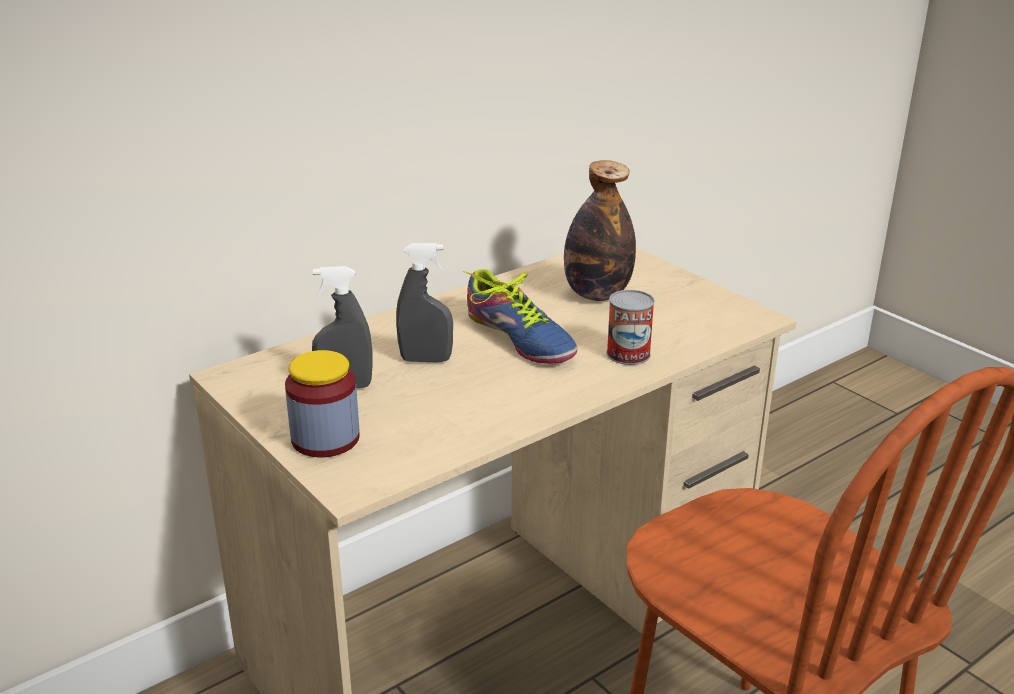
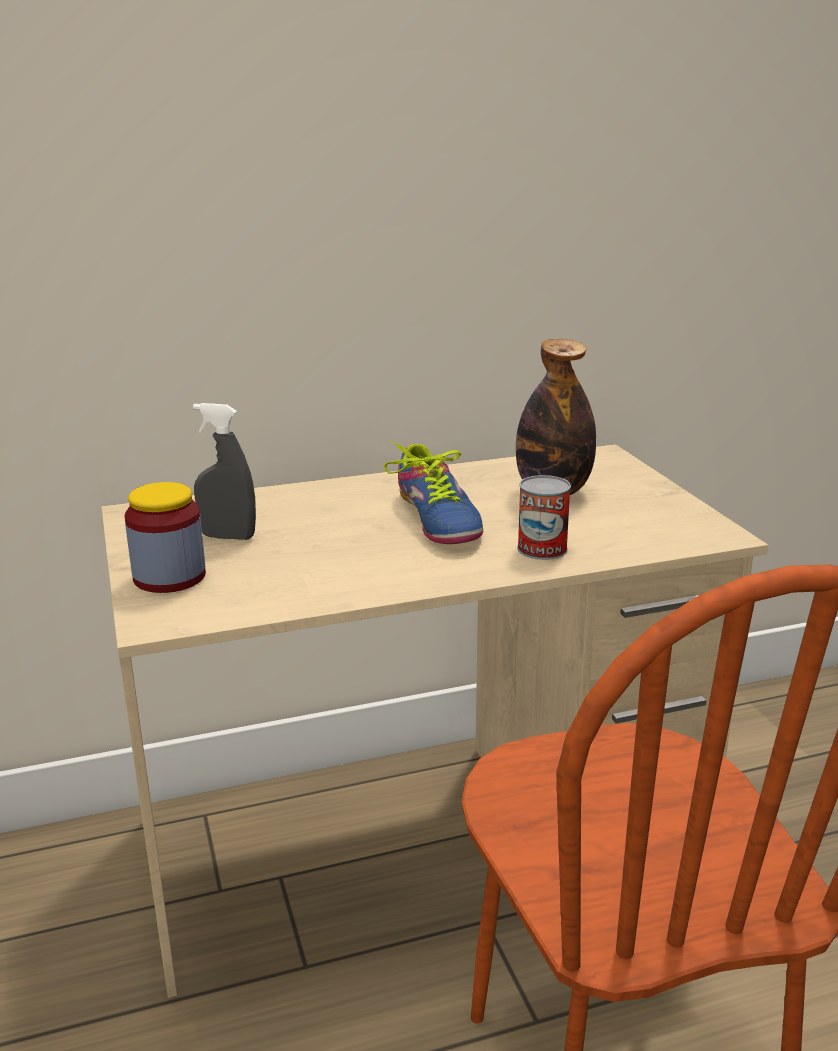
camera: 20 degrees right, 5 degrees down
(426, 360) = (326, 525): grey spray bottle -> none

